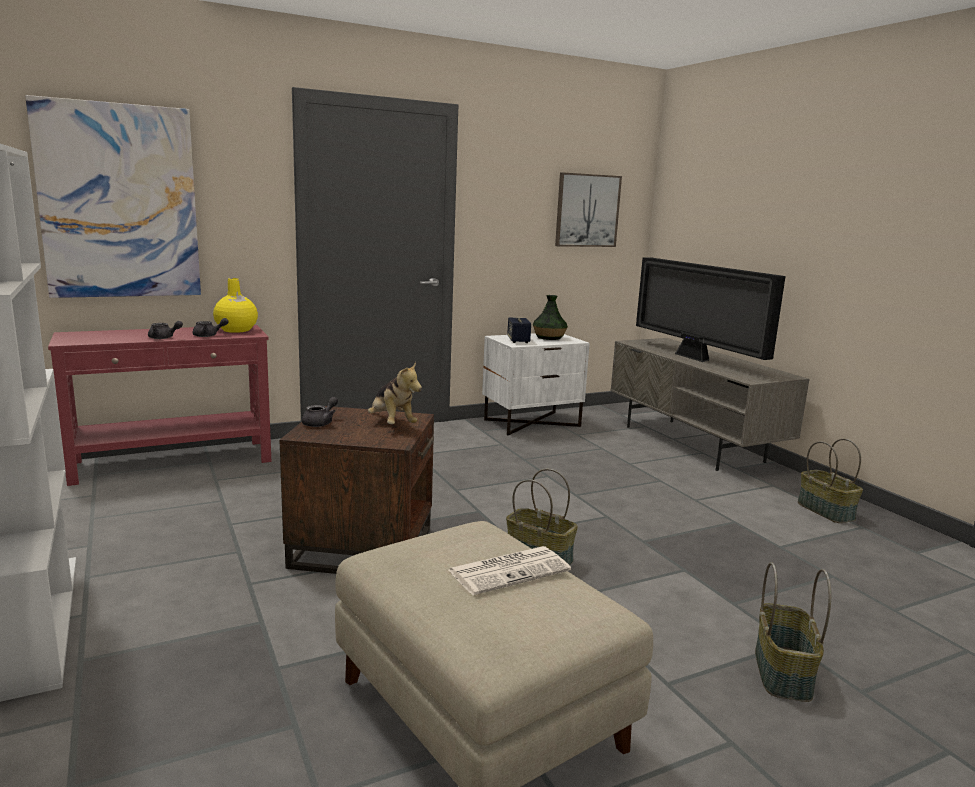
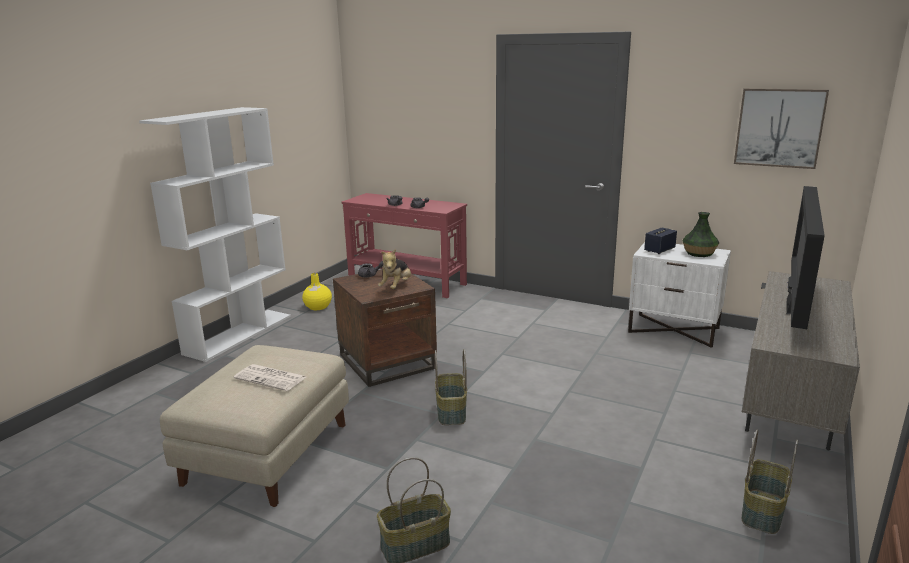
camera: 55 degrees right, 5 degrees up
(119, 202) = (398, 118): picture -> none
(236, 330) = (443, 206): yellow vase -> yellow vase (317, 307)

